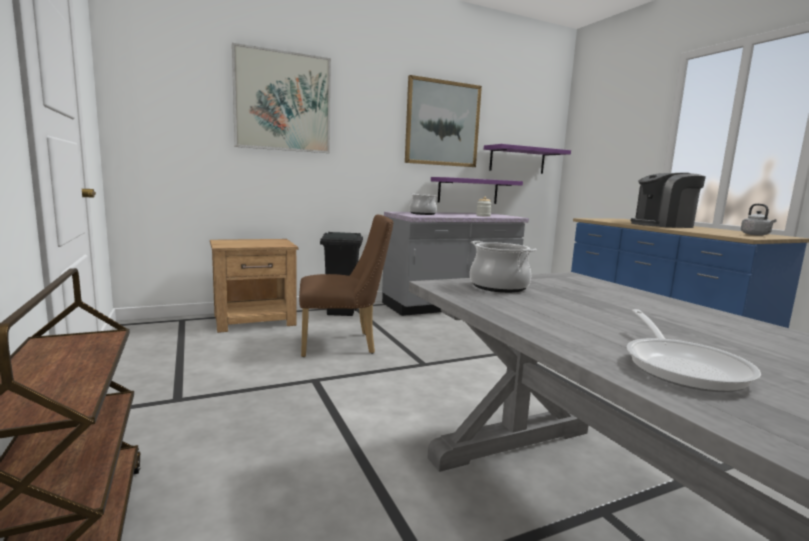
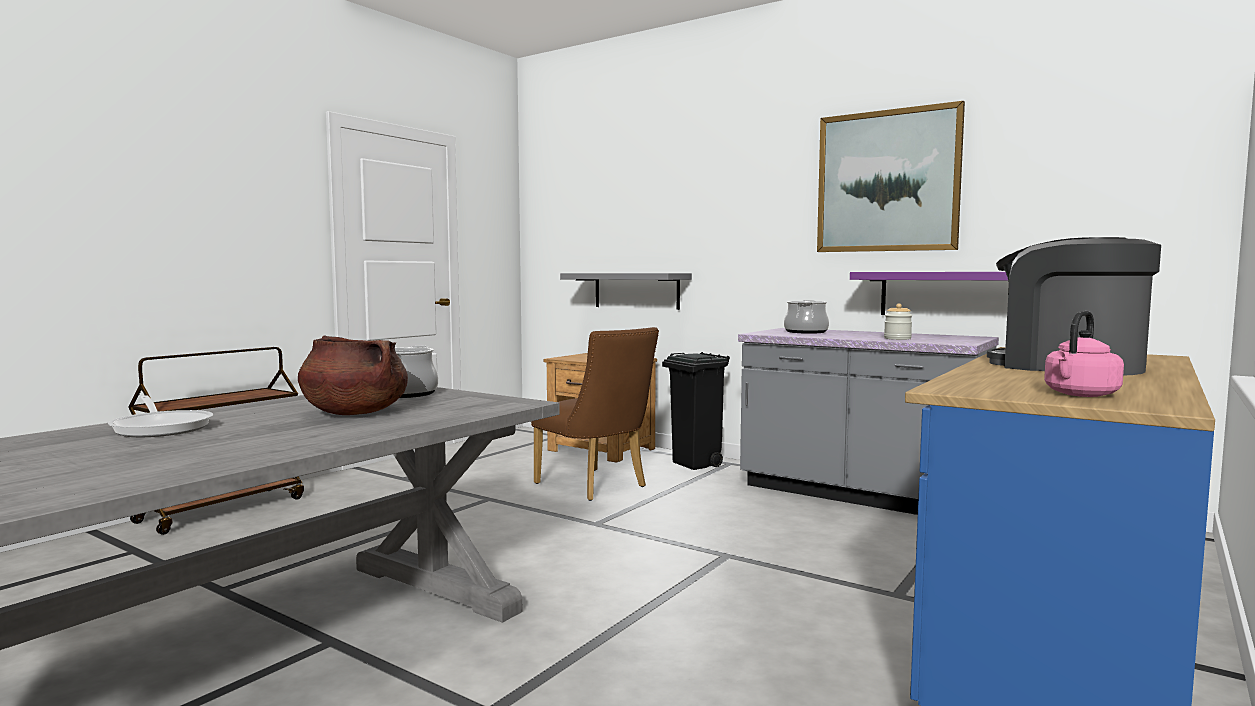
camera: 60 degrees right, 5 degrees down
(260, 183) = (636, 290): none -> grey shelf
(283, 102) = (660, 191): picture -> none
(517, 160) = (1076, 227): purple shelf -> none
(603, 306) = (354, 413): none -> brown cooking pot
(681, 366) = (162, 428): frying pan -> frying pan turned 105 degrees counterclockwise
(756, 235) = (1080, 394): grey kettle -> pink kettle

